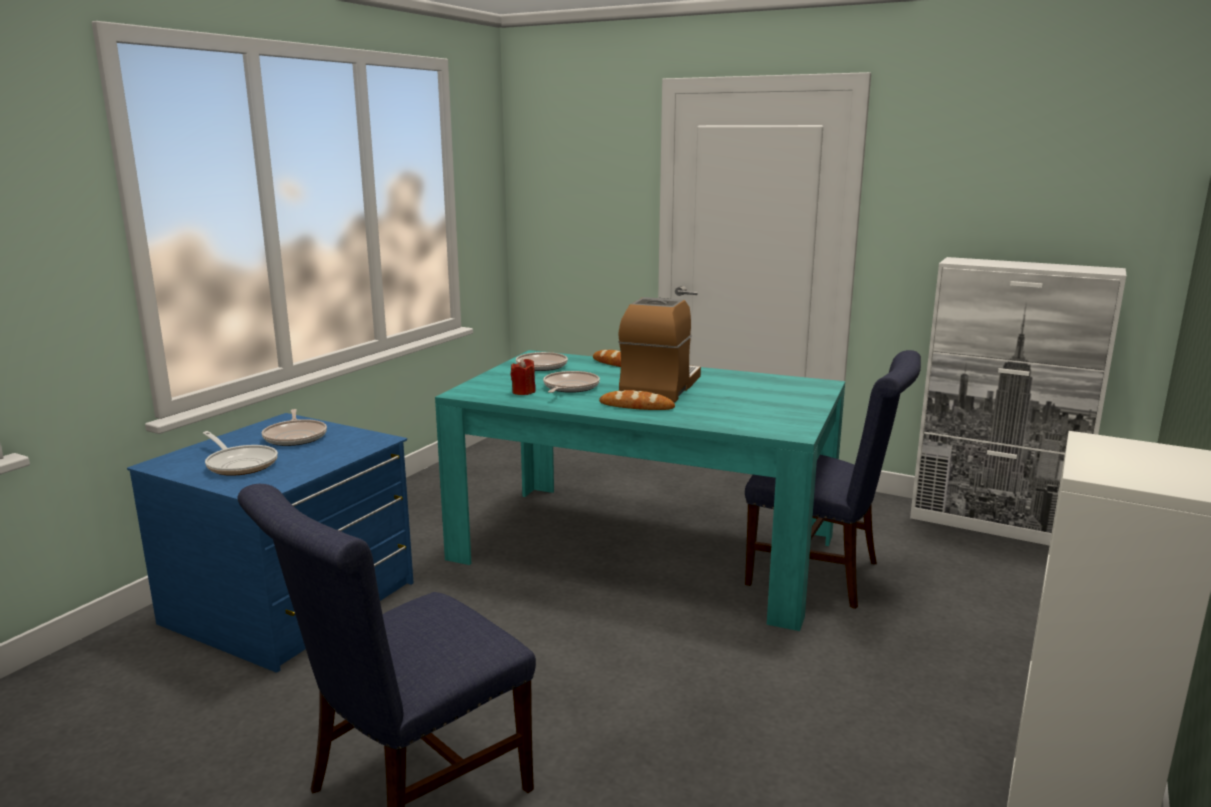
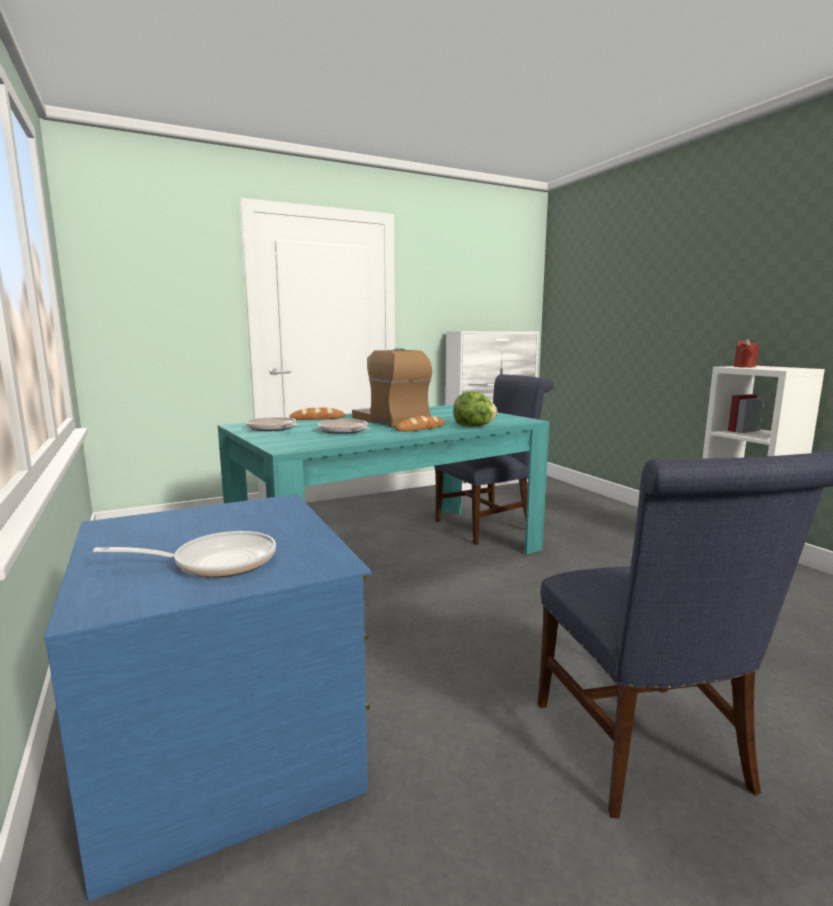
camera: 55 degrees left, 5 degrees down
(295, 436) = (185, 527): frying pan -> none
(523, 392) = (326, 438): red candle -> red candle (744, 367)
(694, 421) = (474, 426): none -> lettuce

